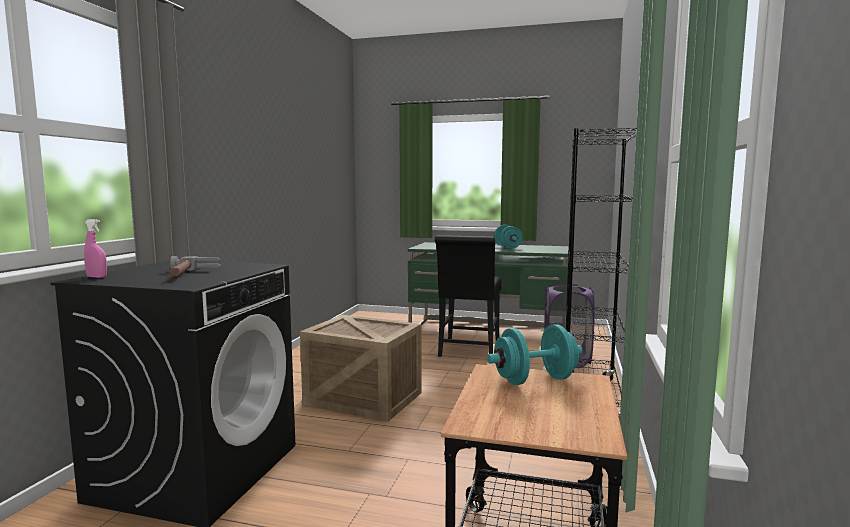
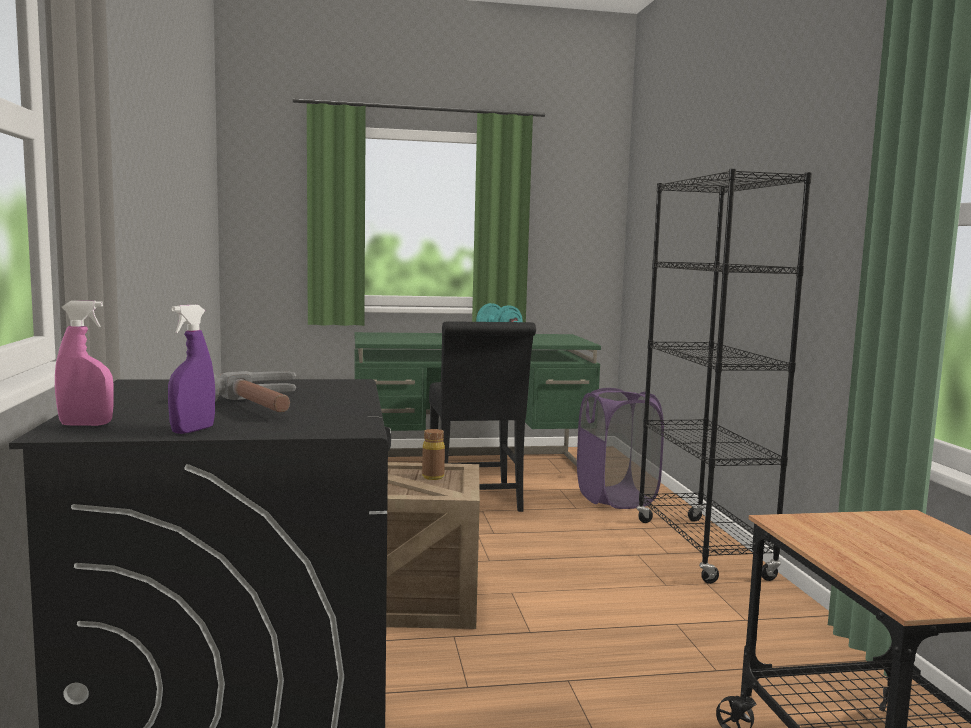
camera: 25 degrees left, 0 degrees up
(126, 282) = (192, 430): none -> purple spray bottle
(385, 328) = (433, 477): none -> brown bottle
(534, 380) = (858, 528): turquoise dumbbell -> none

